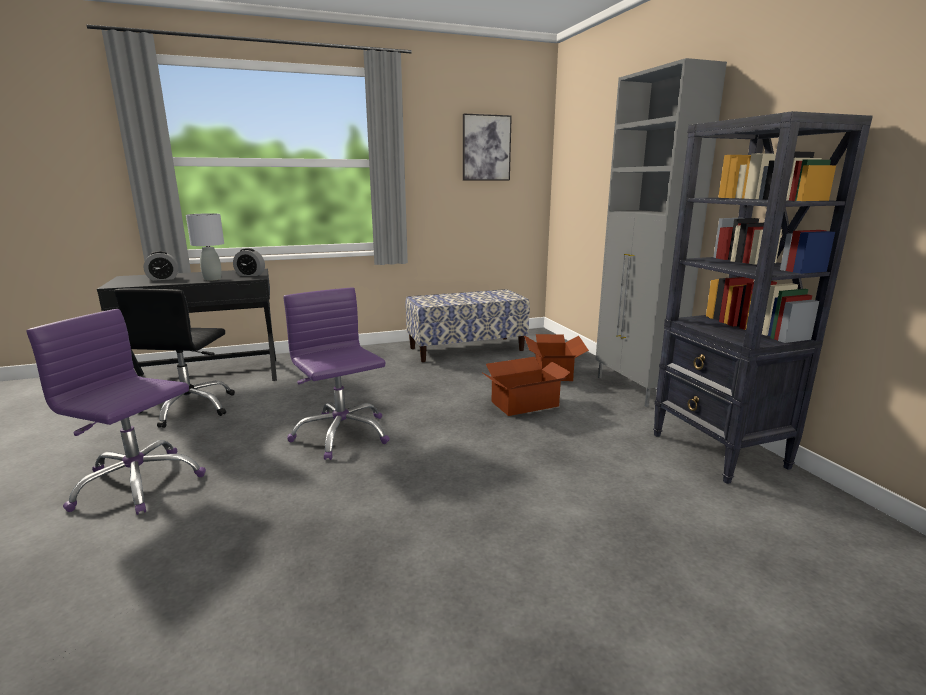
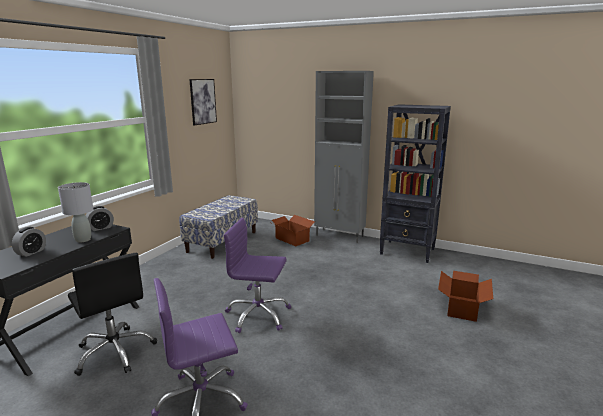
camera: 45 degrees left, 0 degrees up
(524, 404) = (310, 261): cardboard box -> cardboard box (461, 308)

